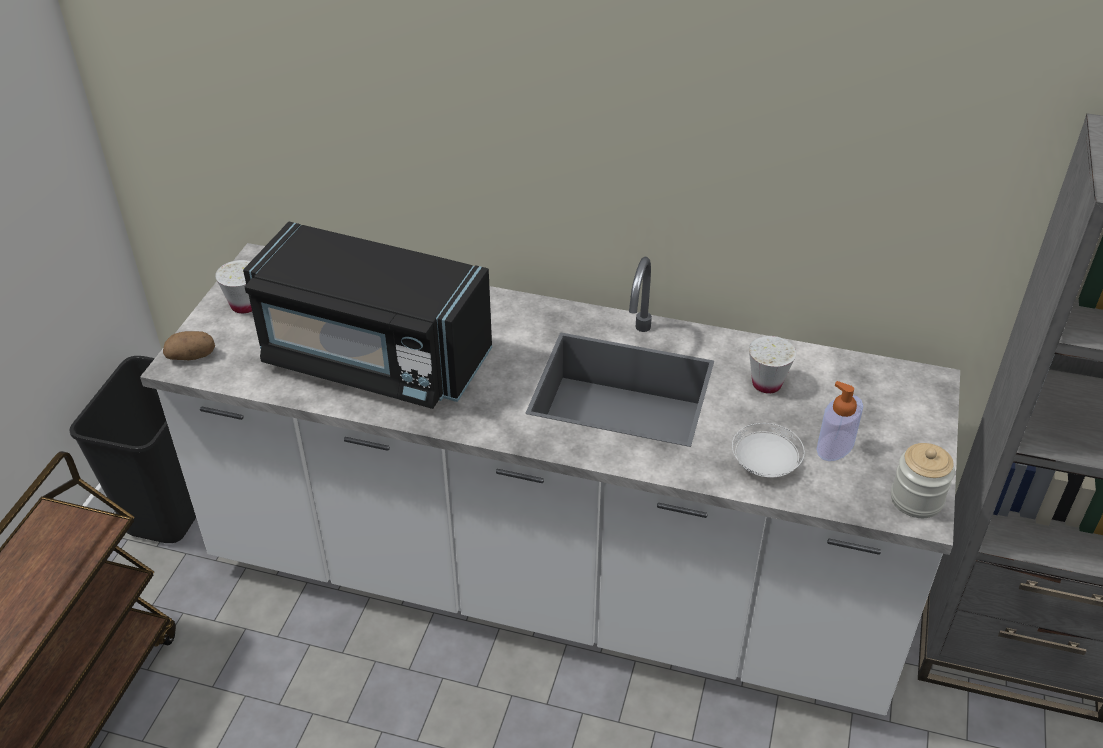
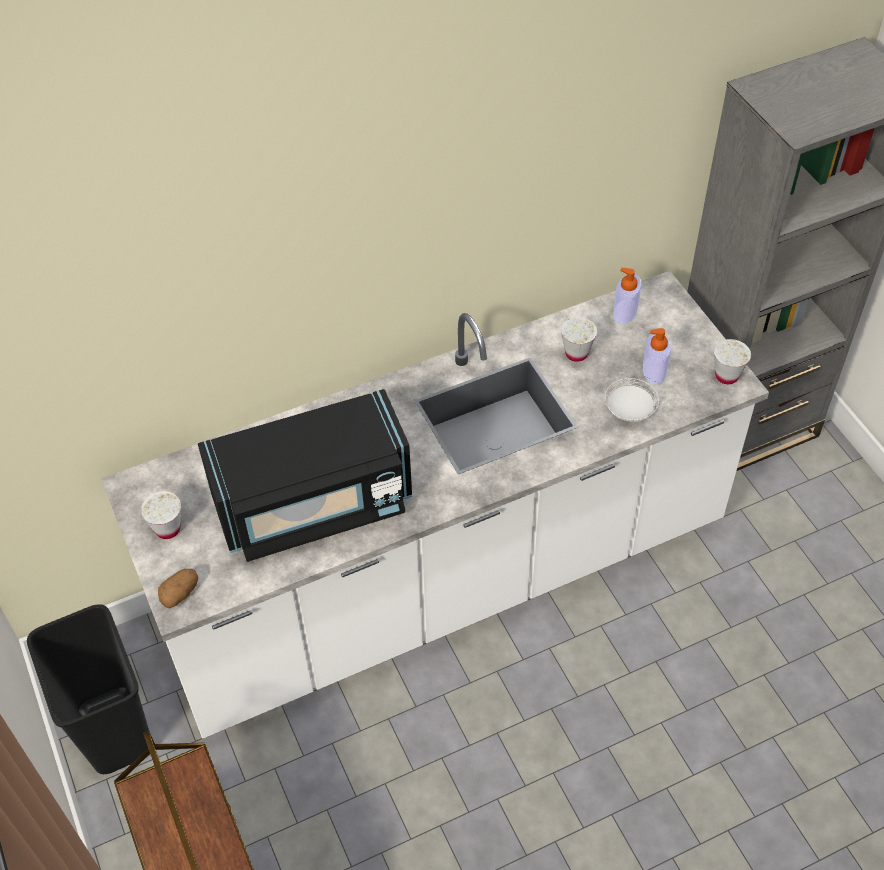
camera: 40 degrees left, 10 degrees up
(864, 377) = (625, 311): none -> soap dispenser
(916, 499) = (726, 376): jar -> white cup

